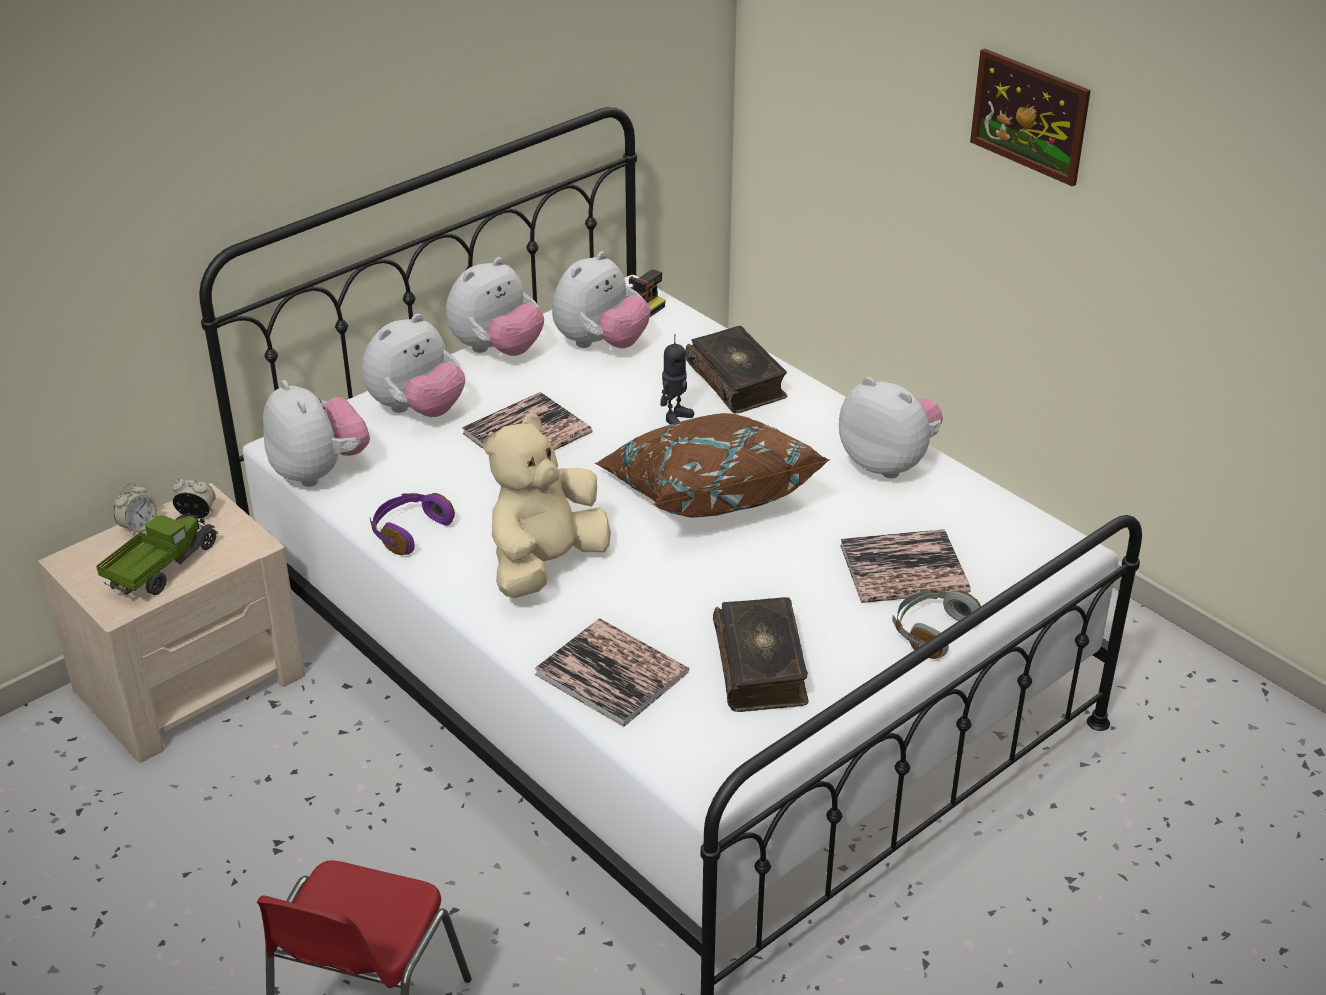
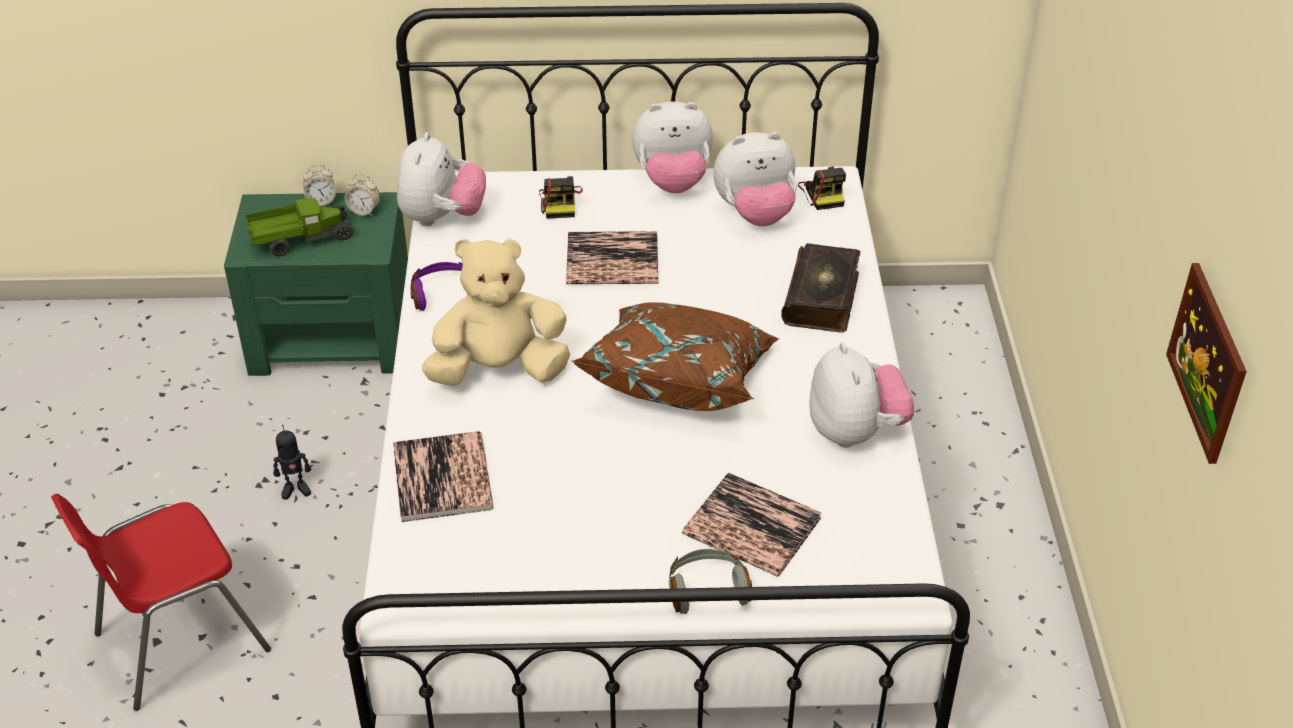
camera: 40 degrees right, 5 degrees up
(191, 682) = (333, 336): beige nightstand -> green nightstand
(197, 514) = (364, 211): alarm clock -> alarm clock turned 150 degrees clockwise
(417, 410) = (560, 202): plush toy -> camera
(675, 417) = (735, 304): toy robot -> toy robot (295, 489)
(761, 667) = (547, 537): book -> none
(1029, 116) = (1140, 162): picture -> picture (1207, 362)

